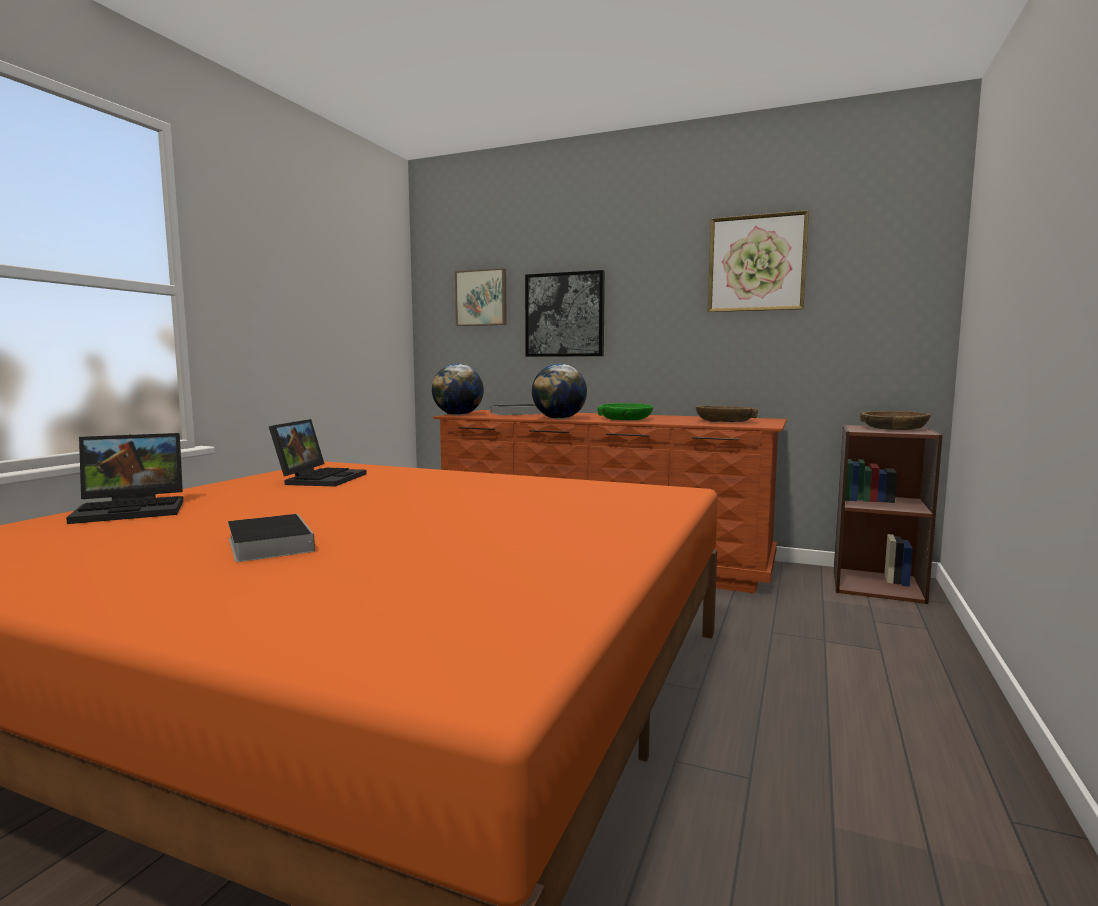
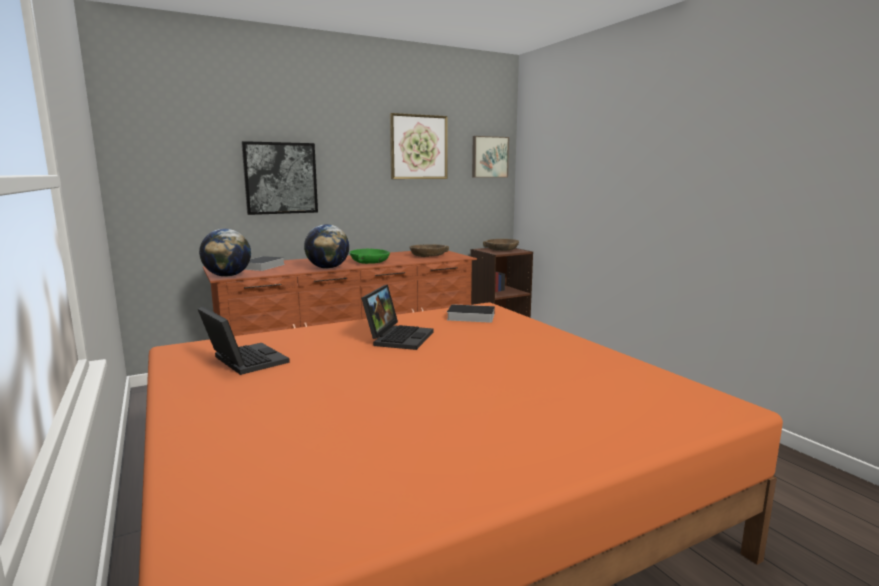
camera: 50 degrees left, 5 degrees up
(134, 509) = (219, 438): laptop -> laptop (398, 337)
(269, 543) = (448, 408): book -> book (469, 317)
(482, 298) = (192, 159): picture -> picture (489, 157)

